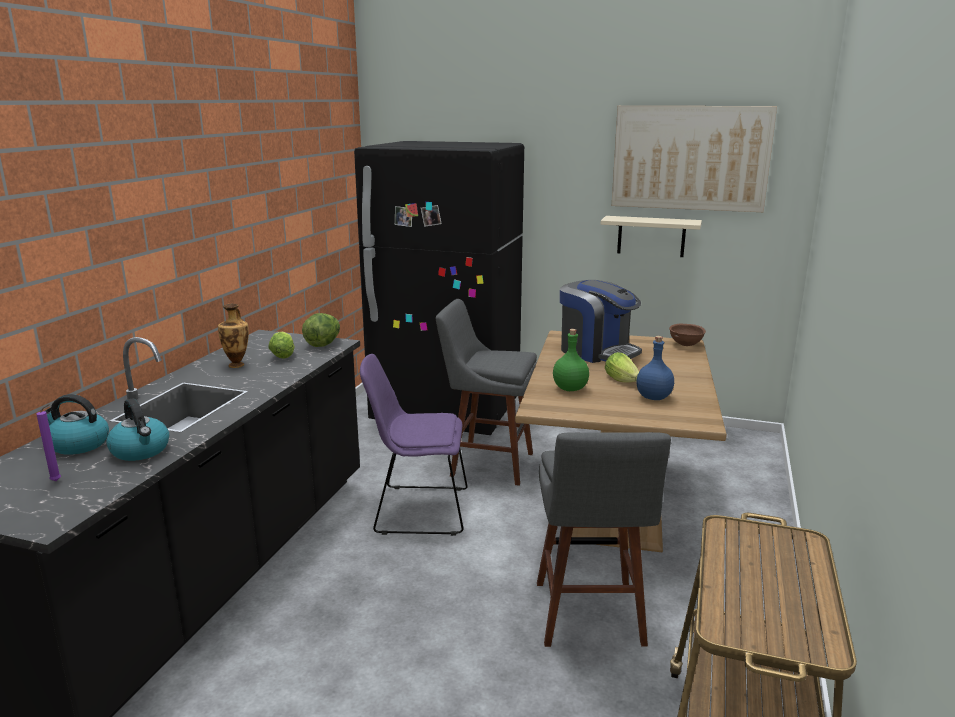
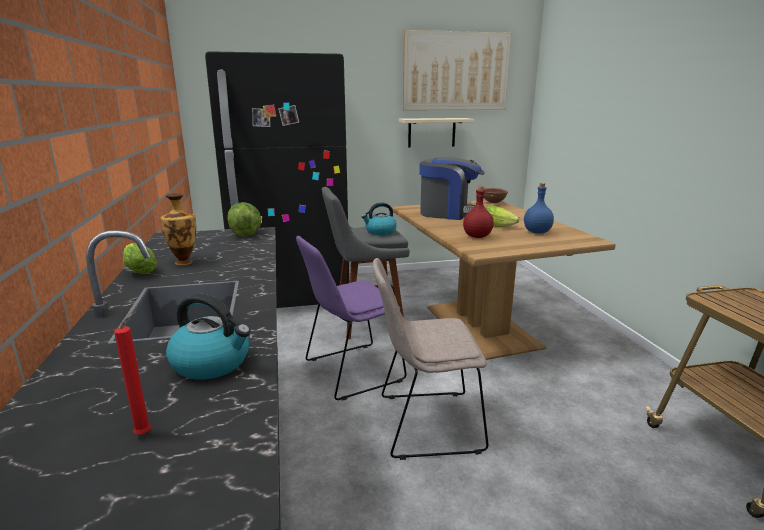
camera: 30 degrees left, 0 degrees up
(58, 481) = (146, 433): purple candle -> red candle
(78, 444) = (105, 380): kettle -> kettle (380, 232)
(284, 354) = (219, 246): lettuce -> lettuce (139, 270)
(431, 581) = (425, 423): none -> beige chair
(570, 389) = (477, 236): green bottle -> red bottle
(589, 617) = (559, 408): grey stool -> none

